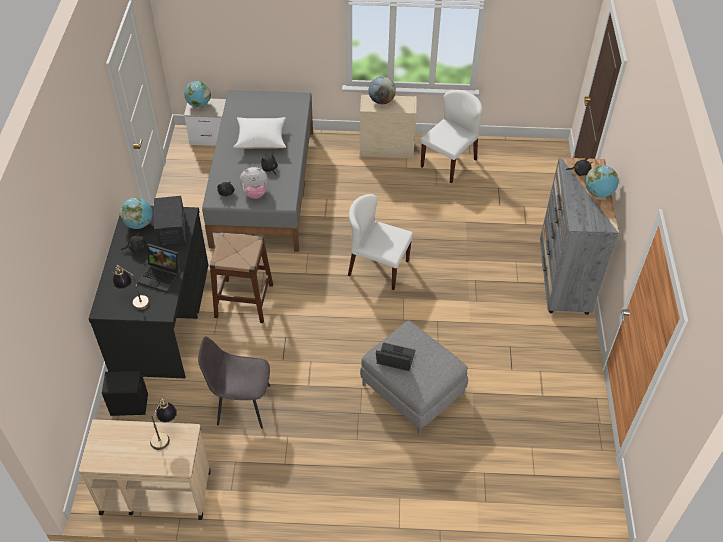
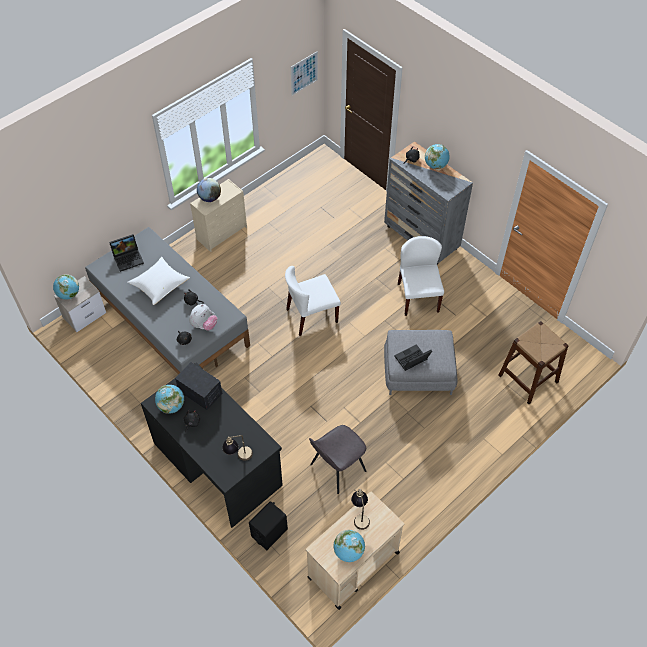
camera: 45 degrees left, 5 degrees up
(119, 454) = (348, 552): none -> globe
(161, 276) = (234, 426): laptop -> laptop (129, 258)
(244, 300) = (256, 406): brown stool -> brown stool (528, 378)
(448, 162) = (271, 212): white chair -> white chair (418, 297)
(560, 35) = (304, 73): none -> picture

